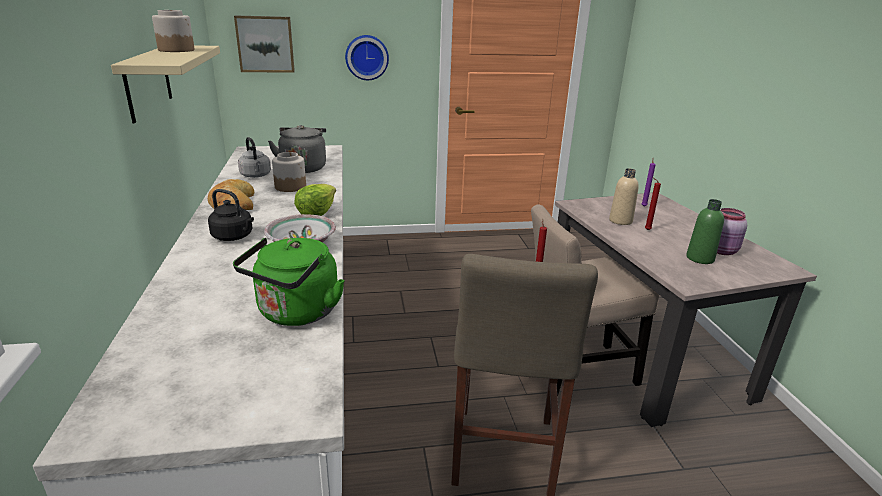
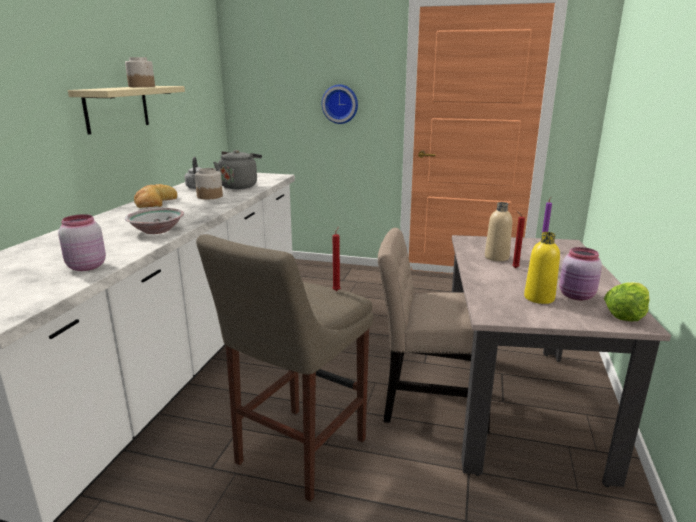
camera: 25 degrees right, 5 degrees down
(234, 237) = (123, 220): black kettle -> none
(265, 44) = (261, 93): picture -> none
(296, 313) = (85, 266): green kettle -> pink jar
(316, 212) = (201, 212): lettuce -> lettuce (625, 314)
(700, 258) = (539, 298): green bottle -> yellow bottle

